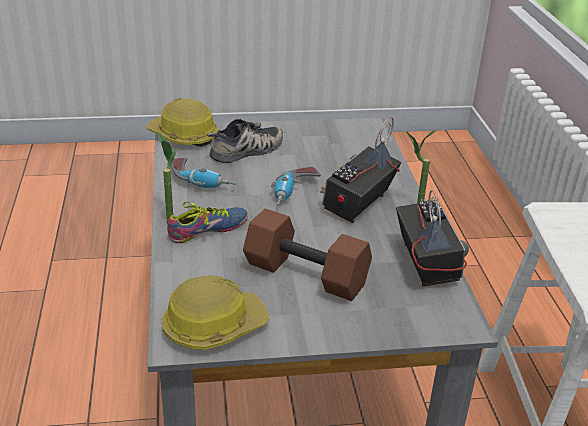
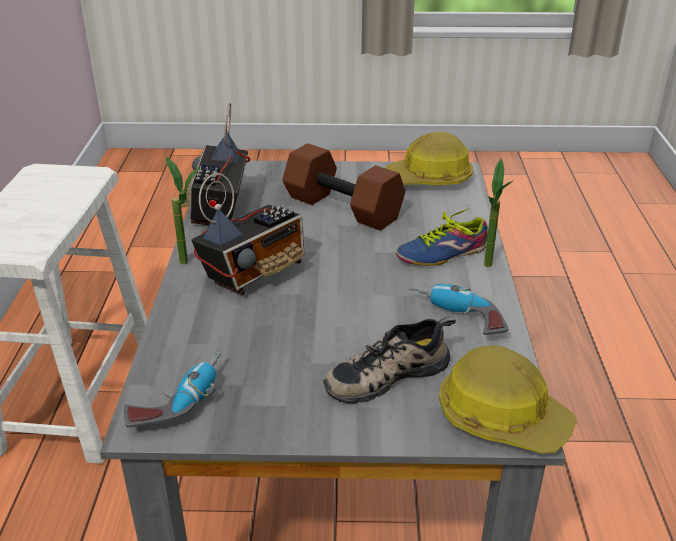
camera: 170 degrees left, 0 degrees up
(294, 194) = (331, 292): power drill -> power drill (179, 400)

